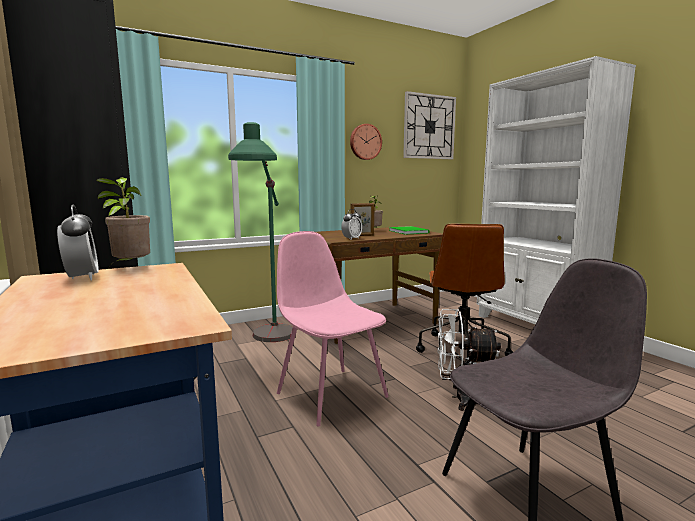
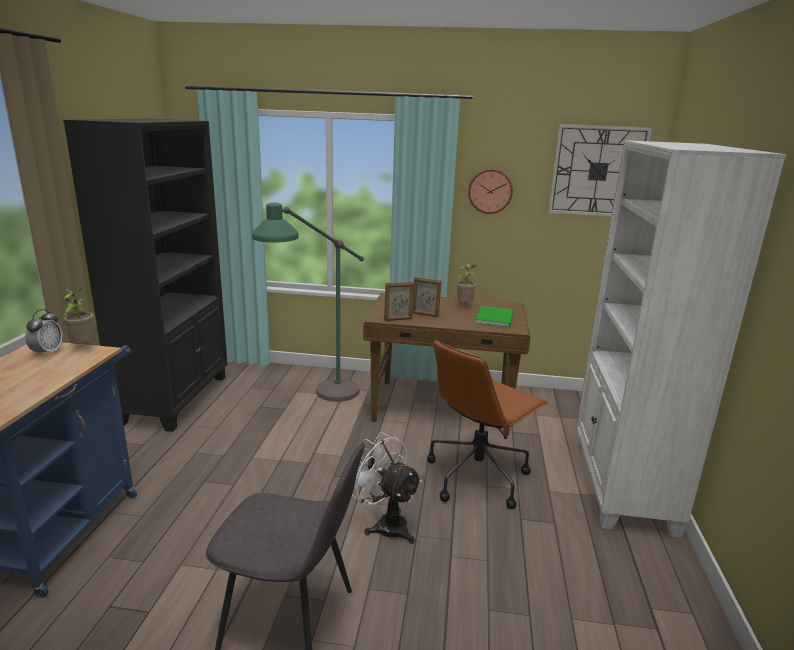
camera: 35 degrees right, 10 degrees up
(330, 394) = (294, 469): pink chair -> none
(351, 239) = (398, 319): alarm clock -> picture frame

